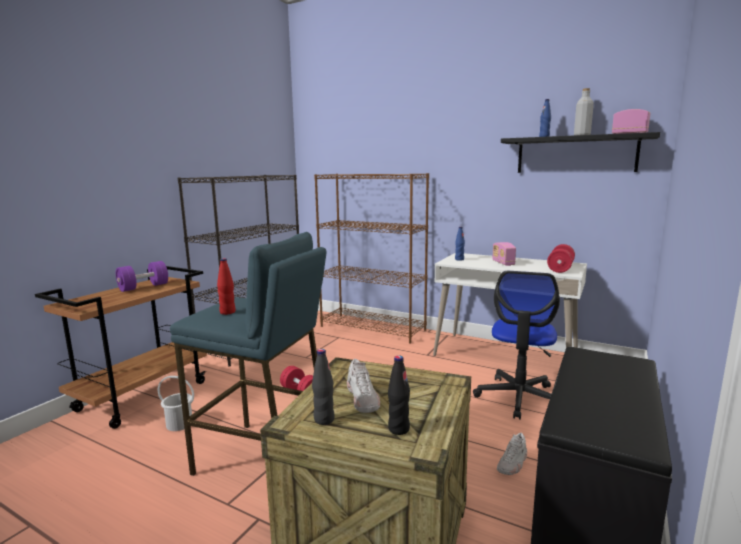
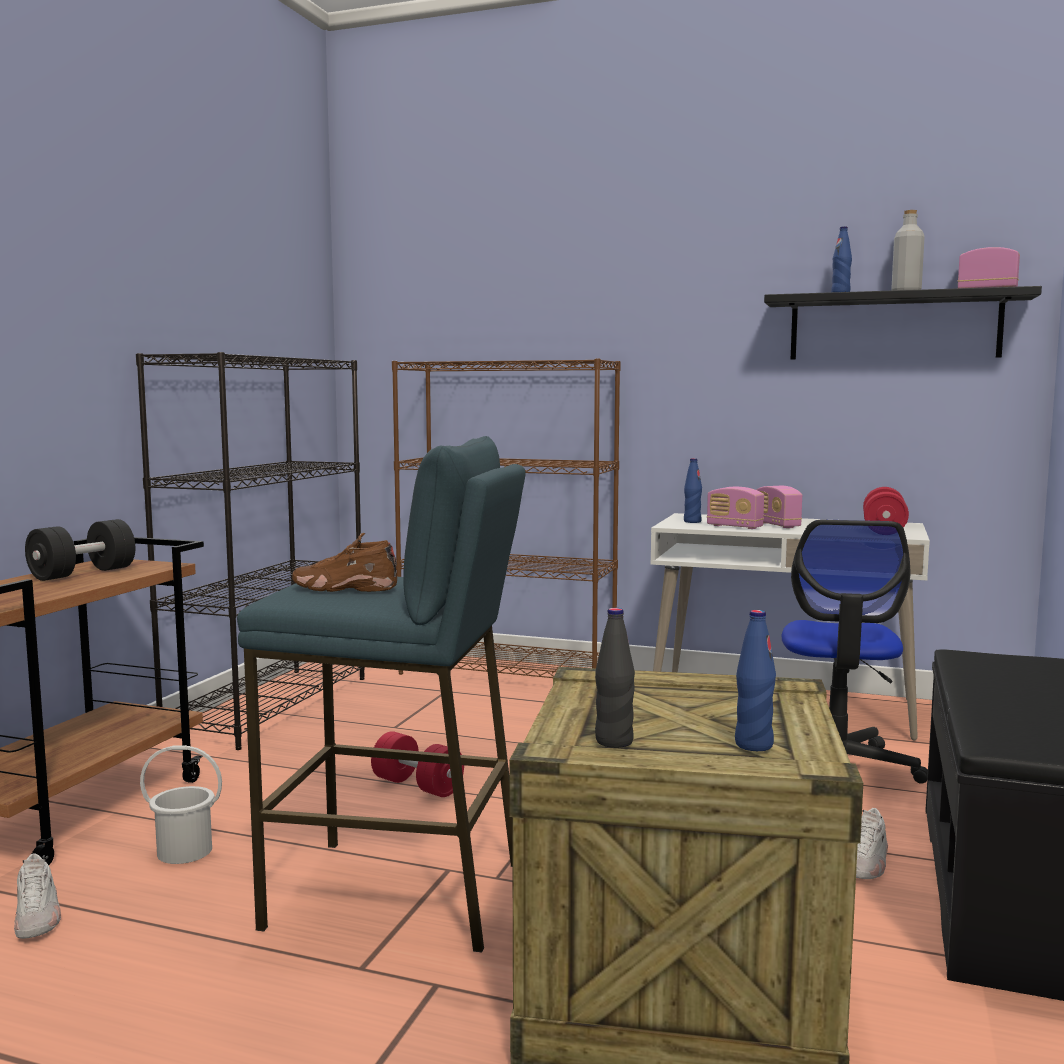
camera: 10 degrees left, 5 degrees down
(143, 287) = (83, 573): purple dumbbell -> black dumbbell
(227, 312) = (344, 588): red bottle -> brown shoe
(363, 399) = (658, 715): white shoe -> white shoe (37, 917)
(398, 429) = (753, 745): black bottle -> blue bottle
(479, 264) = (734, 527): none -> radio

